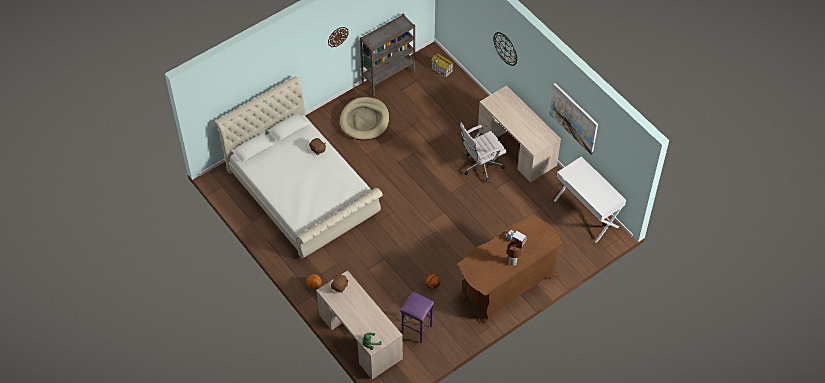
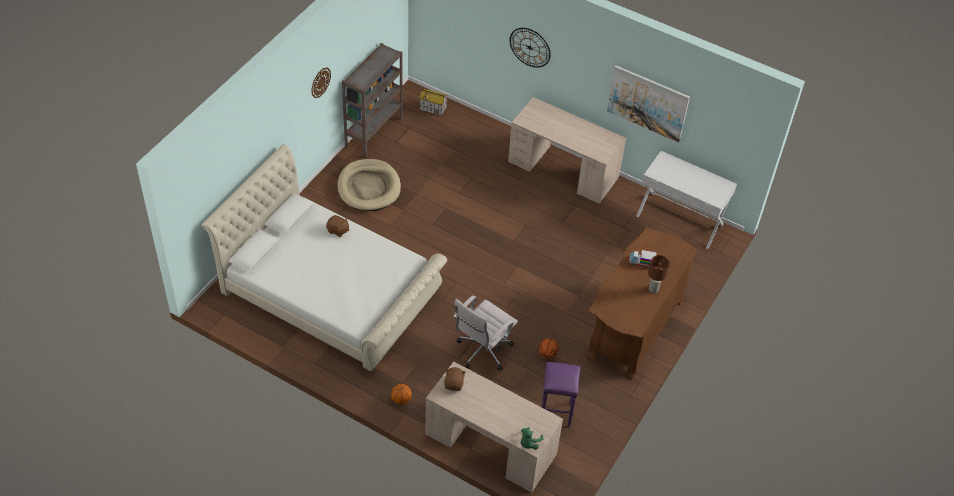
camera: 25 degrees left, 5 degrees down
(481, 167) = (533, 202): white office chair -> white office chair (482, 352)

